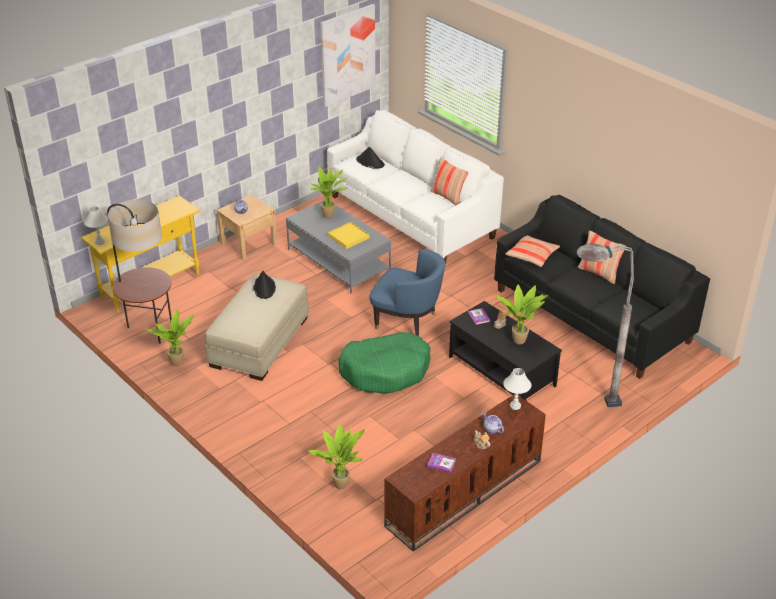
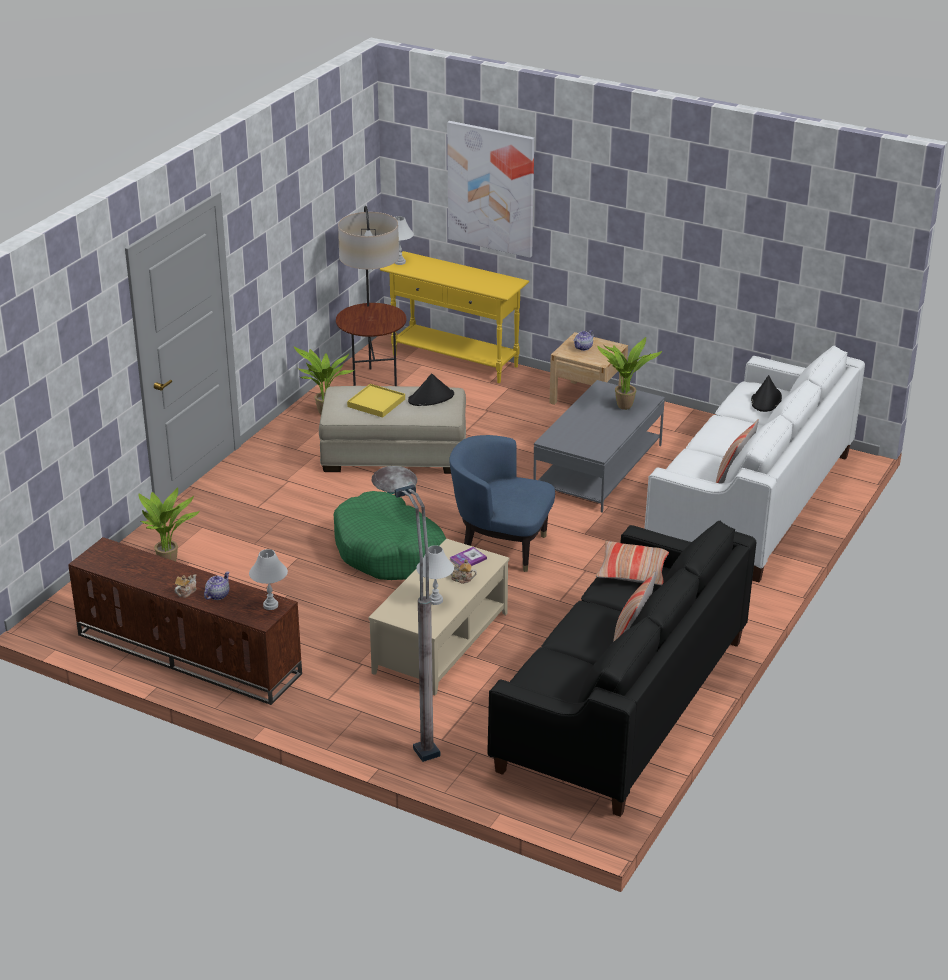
camera: 70 degrees right, 5 degrees down
(347, 55) = (820, 241): picture -> picture (491, 188)
(348, 237) = (586, 431): yellow tray -> yellow tray (376, 403)
(407, 321) = (501, 547): blue armchair -> blue armchair turned 105 degrees clockwise
(441, 463) = (141, 570): book -> none
(502, 371) = (442, 643): black coffee table -> beige coffee table
(520, 340) = (435, 600): potted plant -> white table lamp

